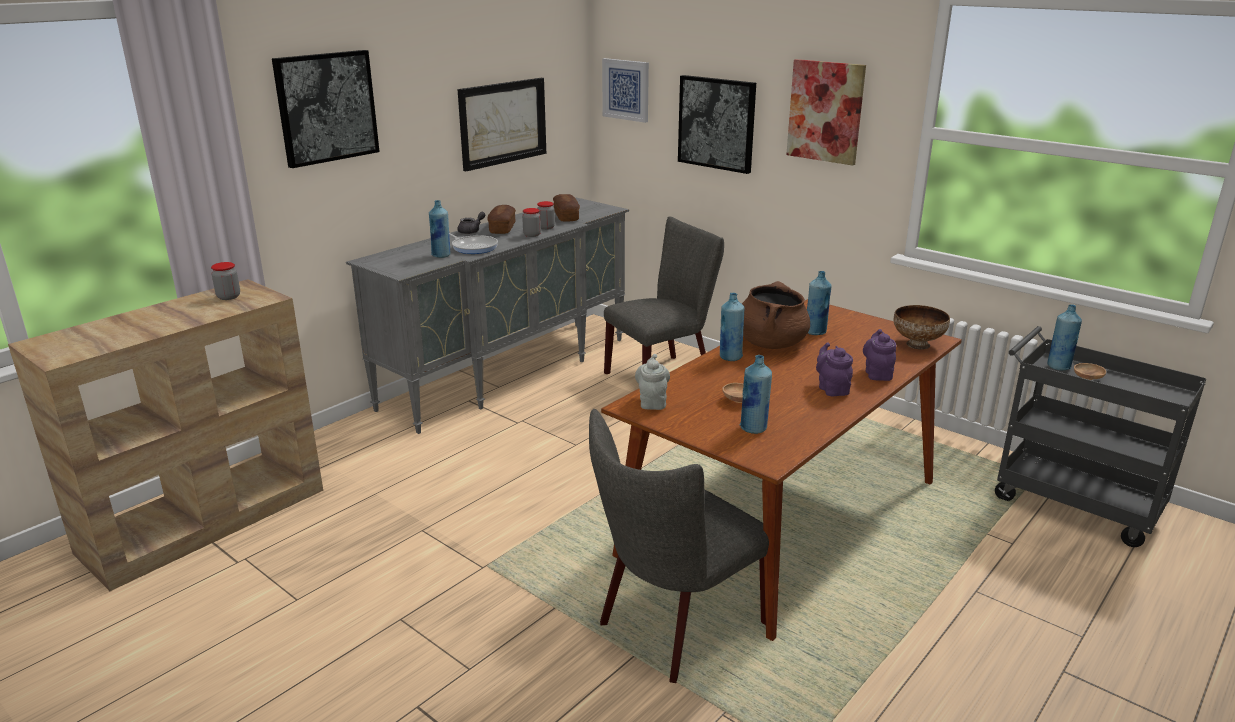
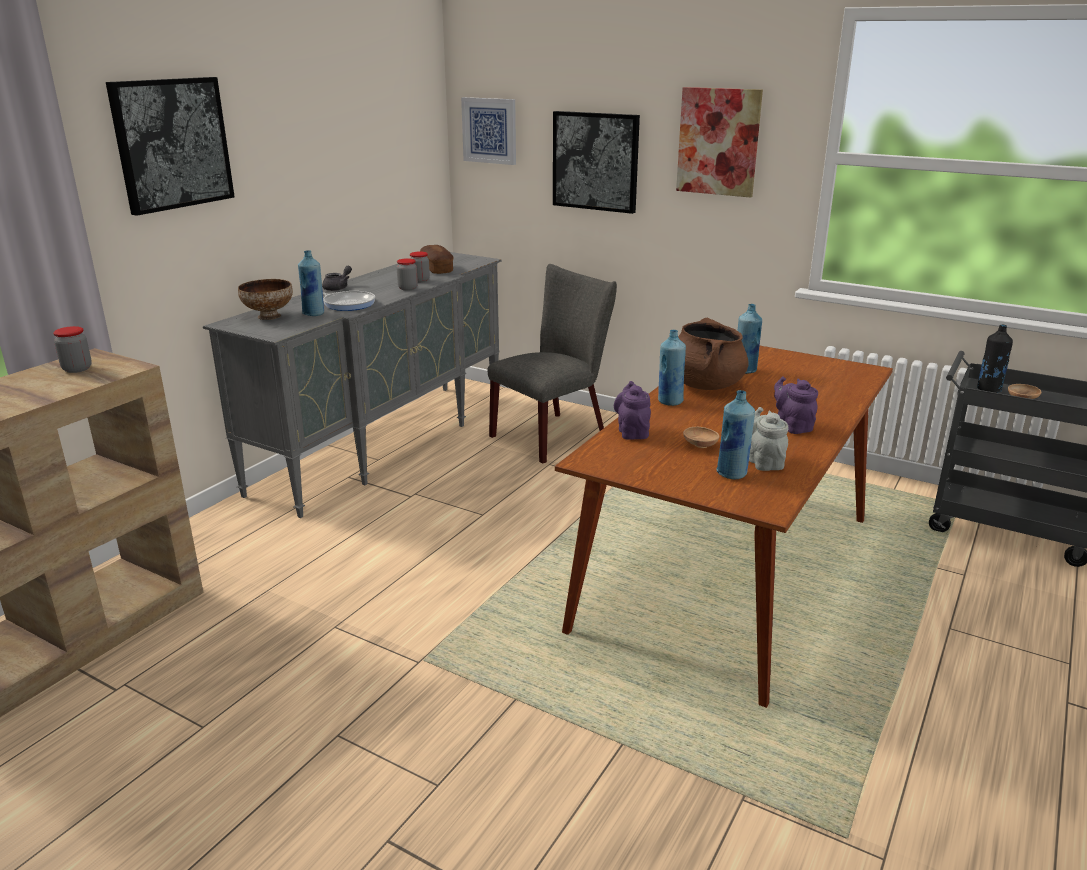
camera: 10 degrees left, 0 degrees up
(502, 123) = (362, 167): picture -> none
(502, 228) = (371, 283): bread -> none
(652, 402) = (609, 454): grey teapot -> grey teapot (764, 462)
(674, 627) = (656, 705): grey chair -> none
(877, 374) = (830, 408): purple teapot -> purple teapot (632, 432)
(917, 344) = (853, 376): bowl -> bowl (269, 316)
(1058, 366) = (988, 390): blue bottle -> black bottle

